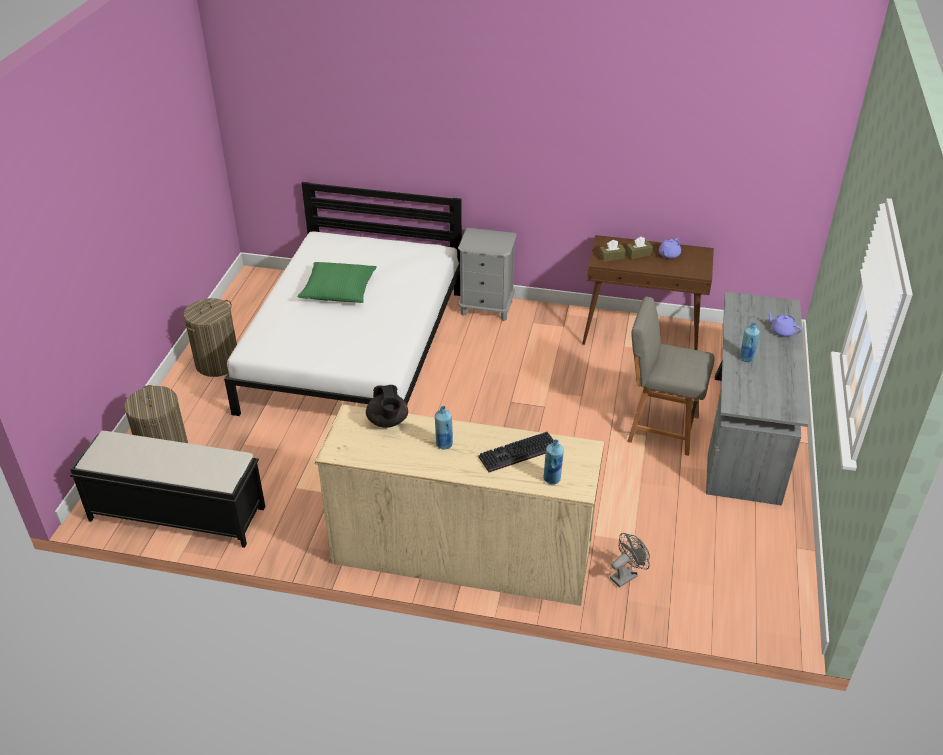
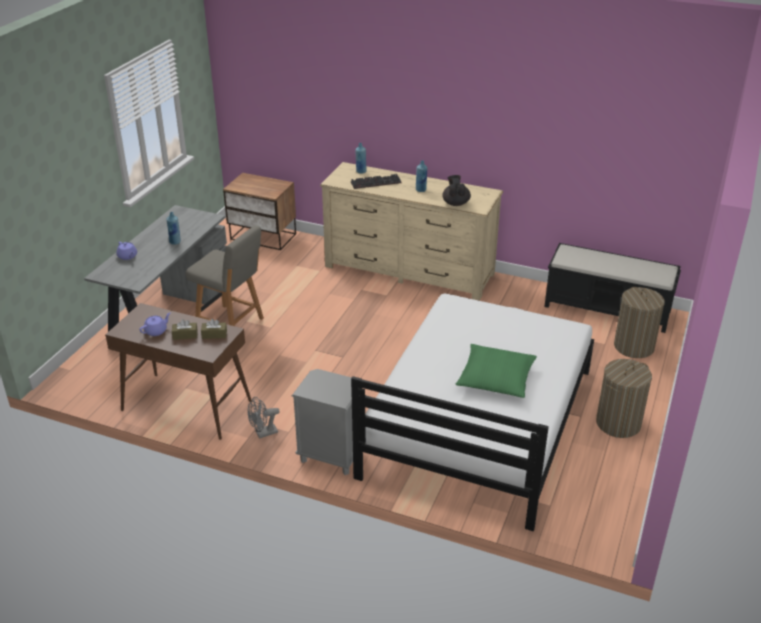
camera: 170 degrees left, 5 degrees down
(626, 575) = (311, 252): grey fan -> grey fan (263, 433)
(722, 601) = (263, 237): none -> nightstand

